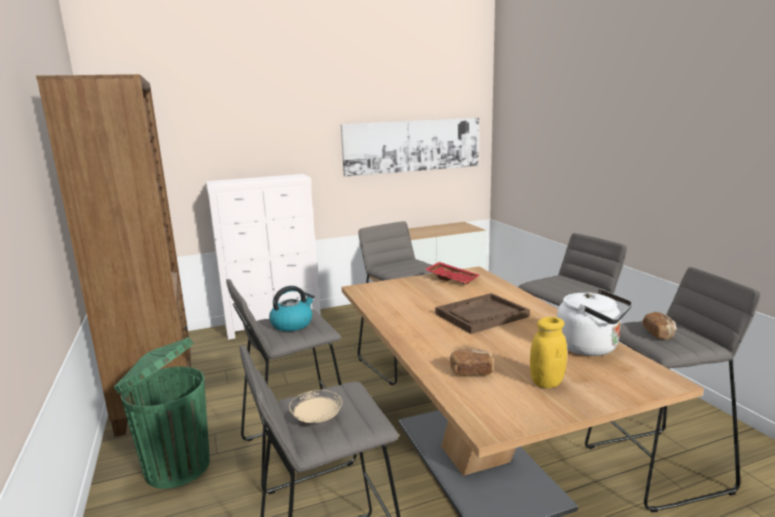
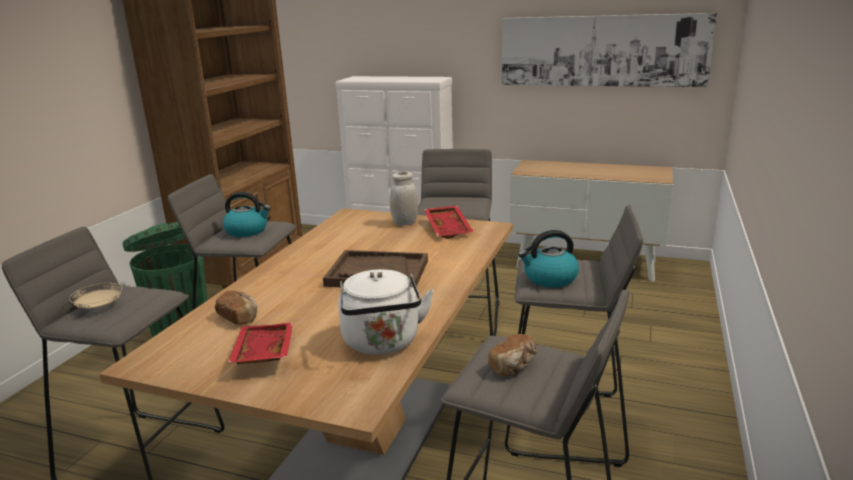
camera: 40 degrees right, 5 degrees up
(415, 283) = (405, 223): none -> white jar
(546, 382) = (262, 353): yellow jar -> red tray
(565, 289) = (549, 278): none -> kettle

